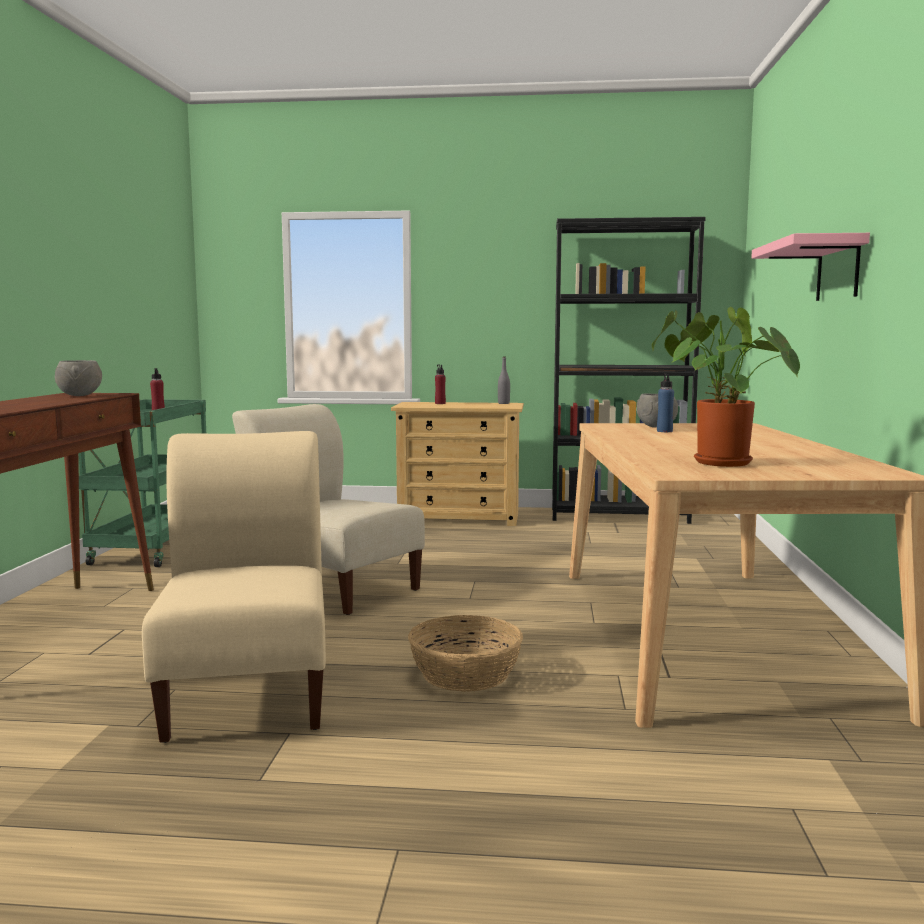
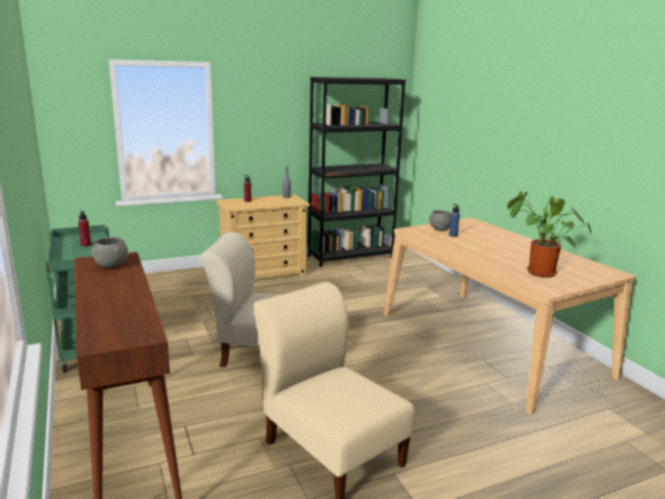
camera: 30 degrees left, 10 degrees up
(466, 674) = (422, 403): basket -> none
(838, 270) = (526, 141): pink shelf -> none

